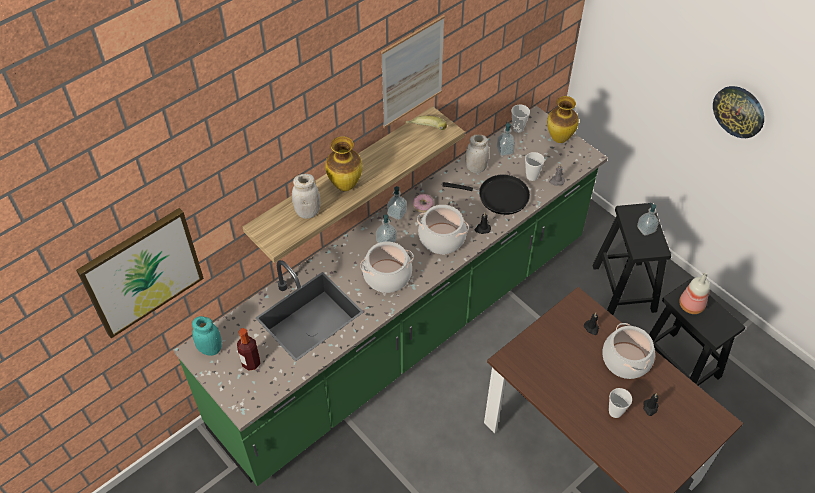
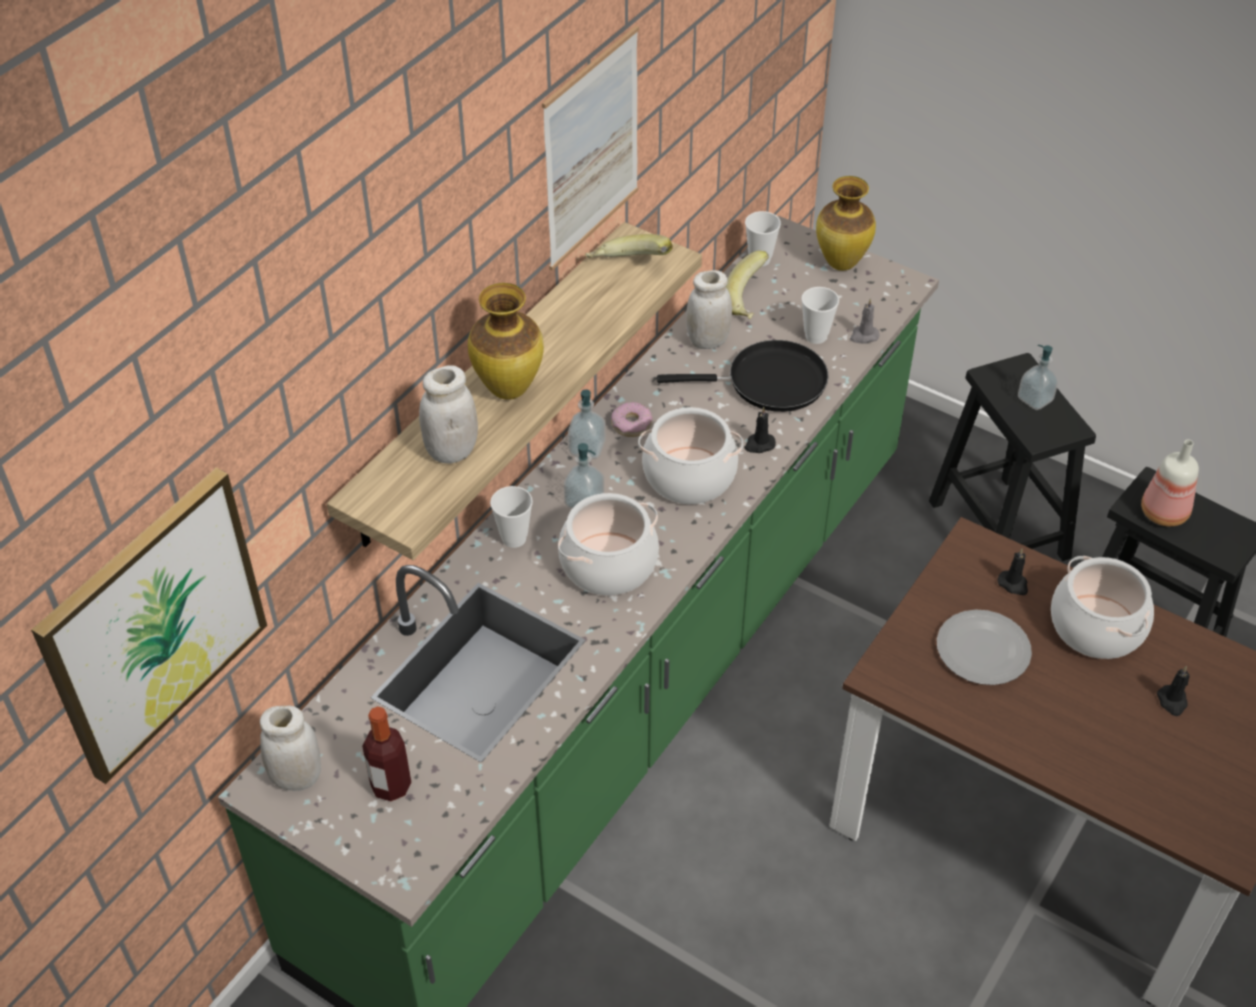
camera: 15 degrees left, 5 degrees down
(210, 349) = (297, 777): turquoise jar -> white jar
(505, 150) = (750, 301): soap dispenser -> banana
(563, 358) = (982, 649): none -> plate
(615, 412) = (1113, 723): cup -> cup (514, 538)
(739, 111) = (1175, 138): wall clock -> none

